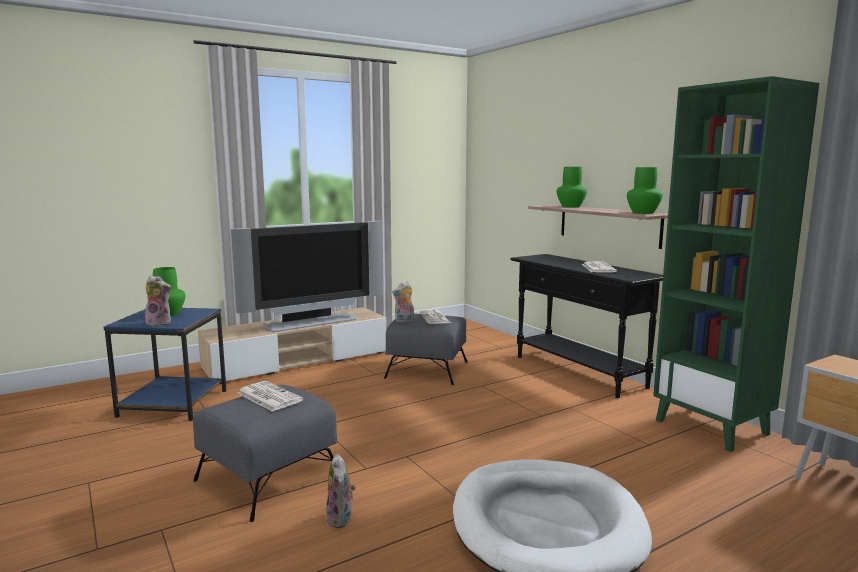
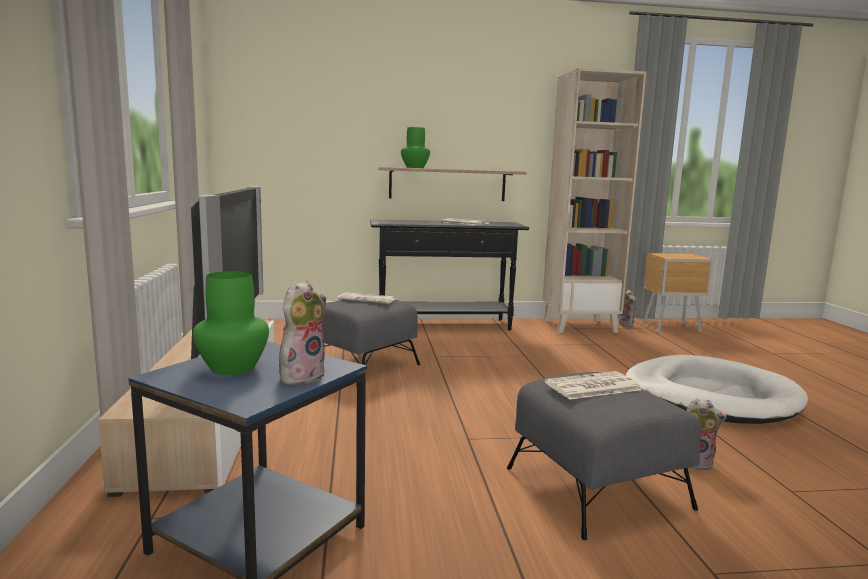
camera: 65 degrees left, 0 degrees up
(404, 321) = (357, 309): plush toy -> plush toy (627, 325)
(642, 213) = (501, 170): green vase -> none
(712, 427) = (579, 326): green bookcase -> beige bookcase

